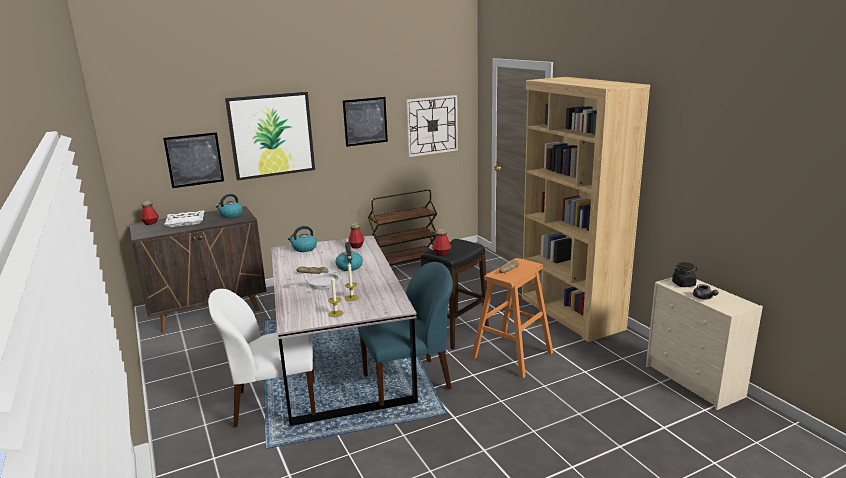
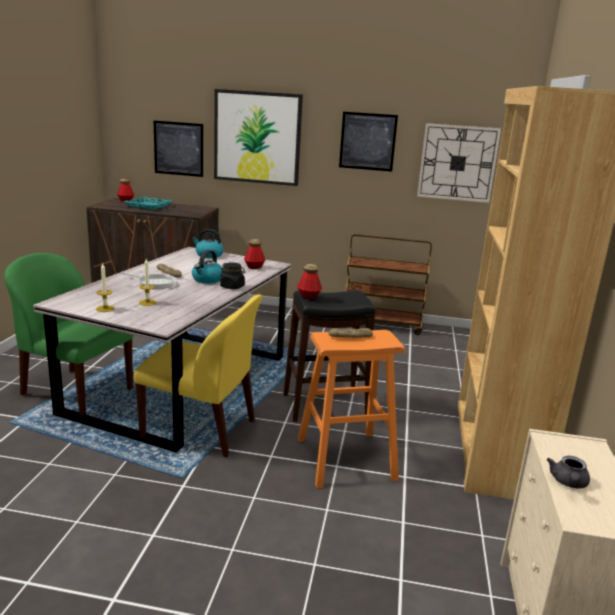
camera: 35 degrees right, 0 degrees up
(185, 221) = (149, 206): white tray -> turquoise tray
(230, 215) = (189, 210): kettle -> none
(274, 403) = (75, 391): white chair -> green chair
(408, 382) = (202, 430): blue chair -> yellow chair
(683, 284) = (572, 451): black jar -> black jar (232, 287)

